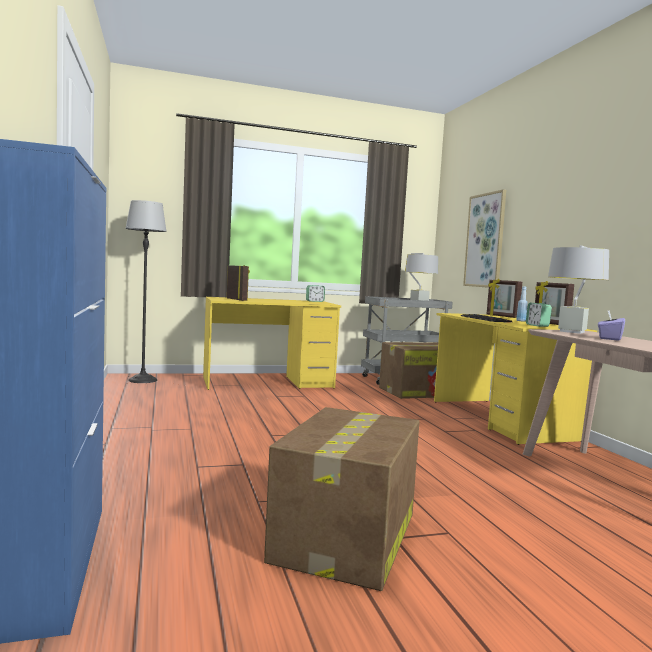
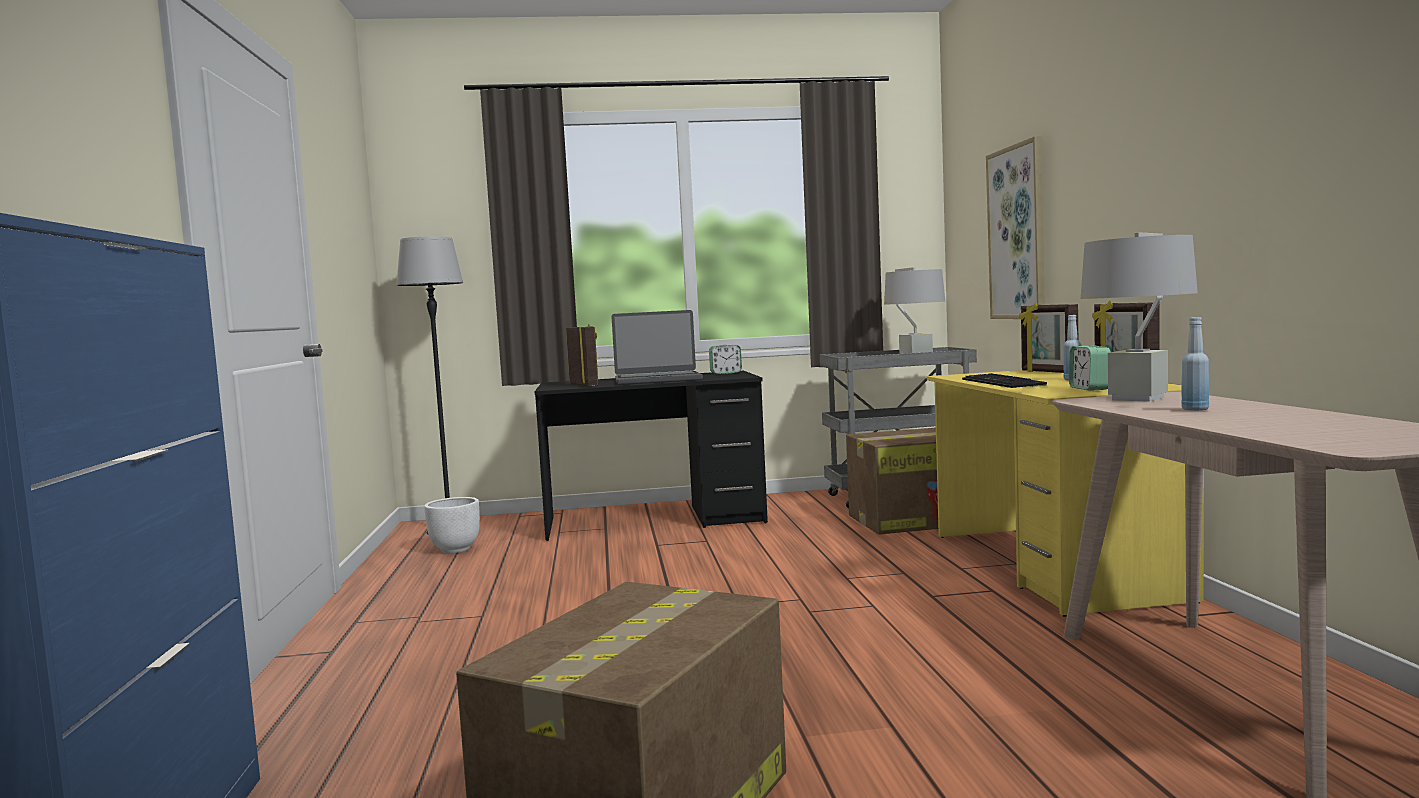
camera: 10 degrees right, 0 degrees up
(152, 391) = (455, 549): none -> white planter
(268, 383) = (655, 520): yellow desk -> black desk
(279, 301) = (657, 380): none -> laptop
(609, 338) = (1195, 409): purple tissue box -> blue bottle

